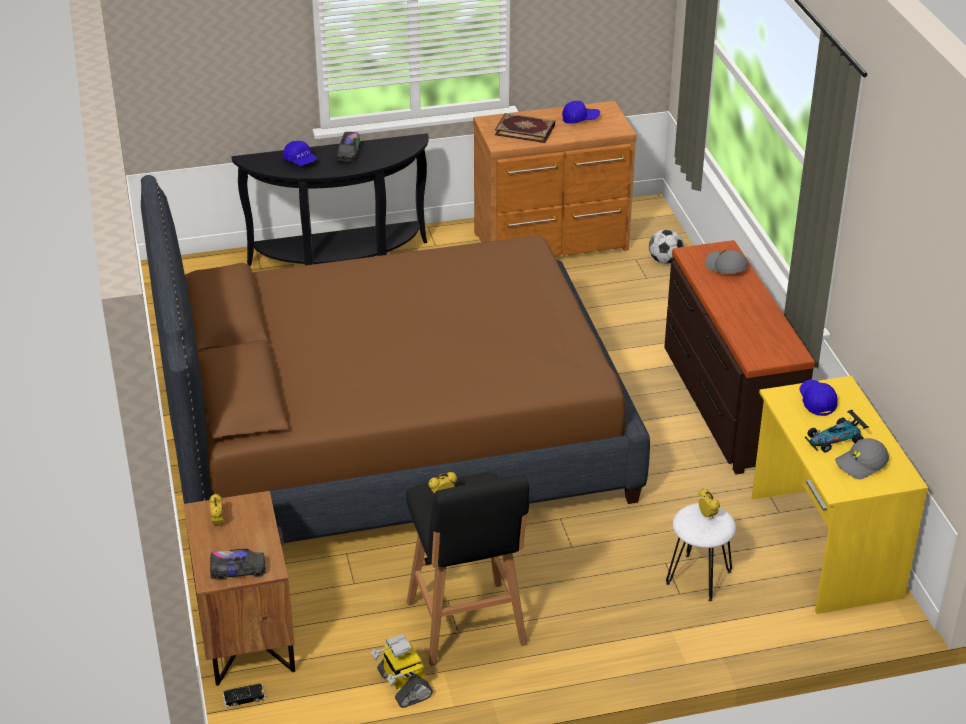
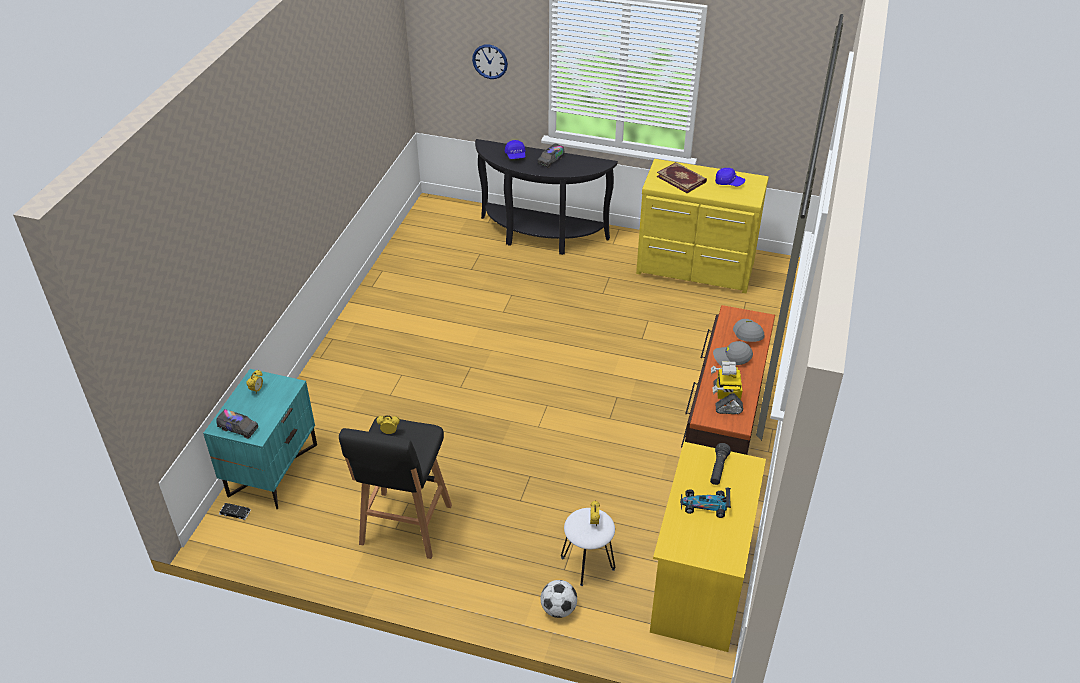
camera: 30 degrees right, 5 degrees up
(231, 47) = (490, 61): none -> wall clock
(245, 633) = (272, 469): brown nightstand -> turquoise nightstand
(393, 440) = (469, 373): brown bed -> none
(403, 685) = (332, 549): toy robot -> toy robot (726, 399)
(553, 243) = (695, 269): brown dresser -> yellow dresser
(665, 261) = (766, 310): football -> football (558, 609)
(816, 402) = (718, 469): blue cap -> black flashlight
(861, 464) = (707, 535): grey cap -> grey cap (732, 358)

